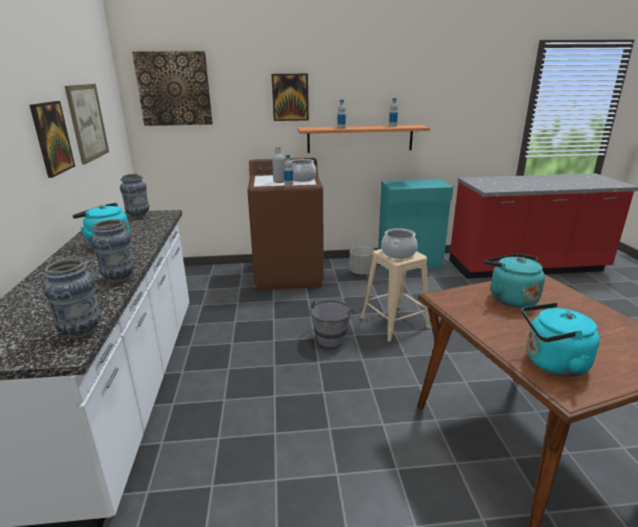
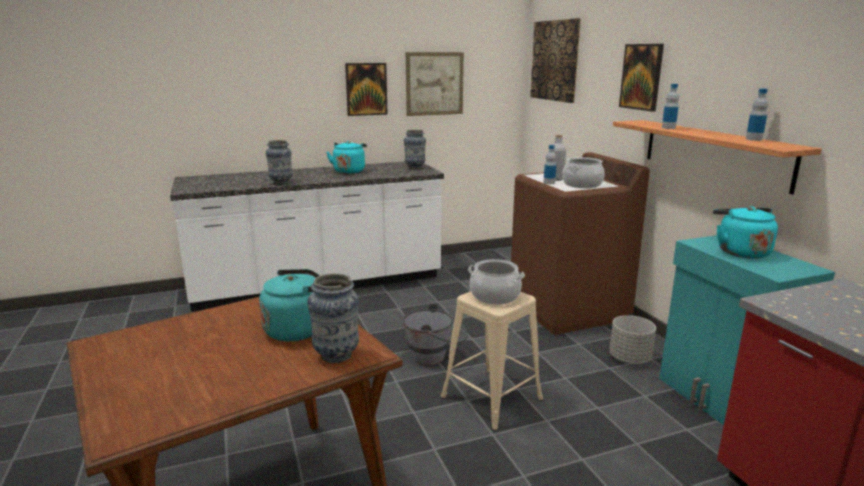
camera: 75 degrees right, 5 degrees down
(81, 332) = (206, 188): vase -> vase (336, 355)
(551, 363) = (146, 340): turquoise kettle -> turquoise kettle (740, 252)

